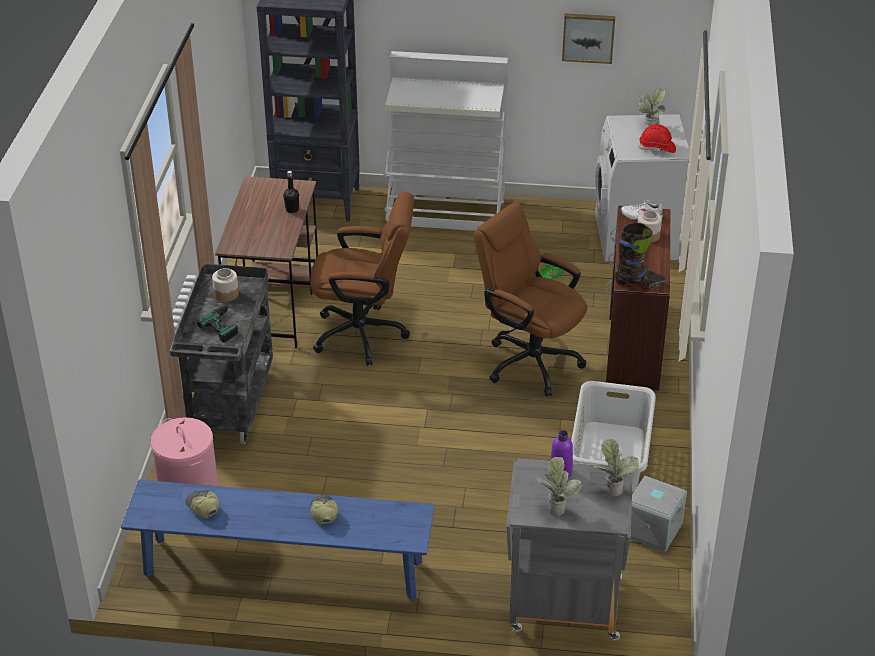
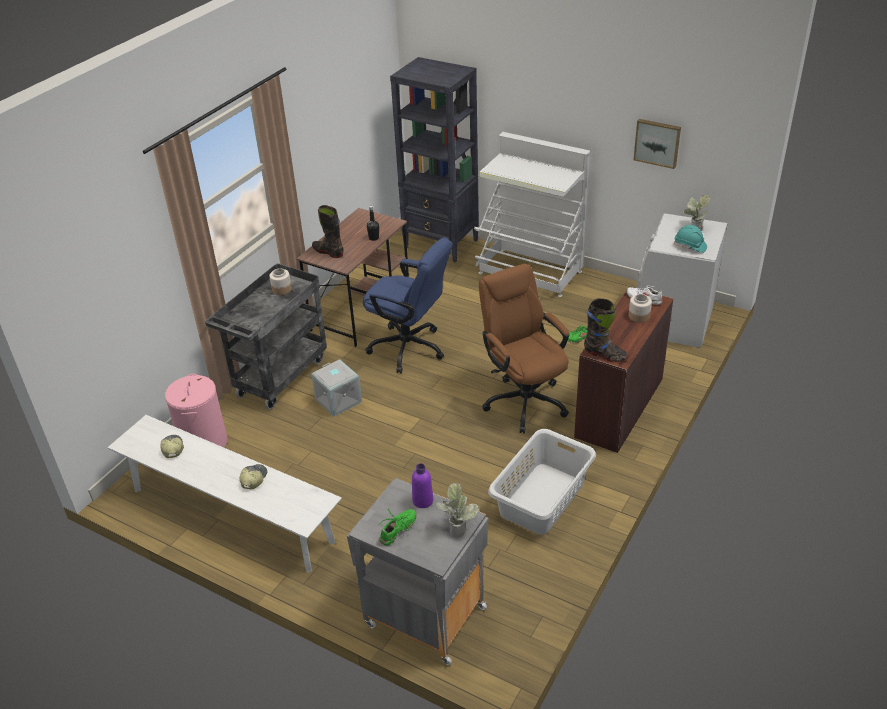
camera: 25 degrees right, 0 degrees up
(226, 323) = (265, 311): power drill -> none
(249, 238) = (328, 252): none -> black boot
(283, 568) = (231, 515): blue bench -> white bench
(365, 335) = (411, 349): brown office chair -> blue office chair
(556, 506) = (398, 530): potted plant -> green shoe
(652, 530) = (539, 574): grey storage box -> grey storage box (337, 400)
(657, 148) = (690, 246): red hard hat -> turquoise hard hat

